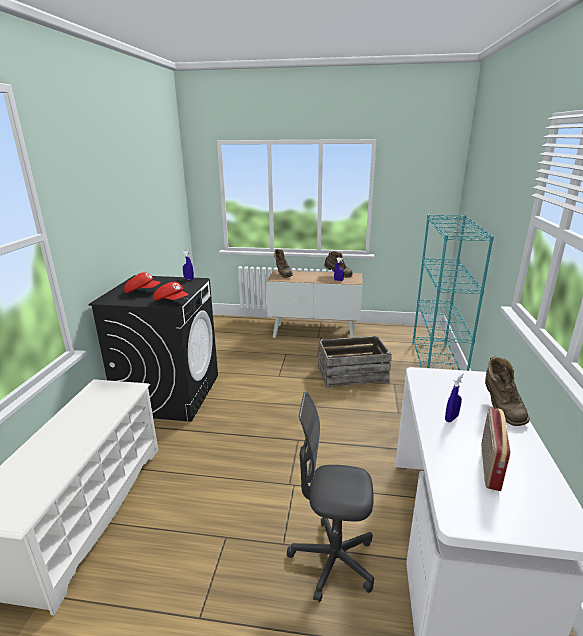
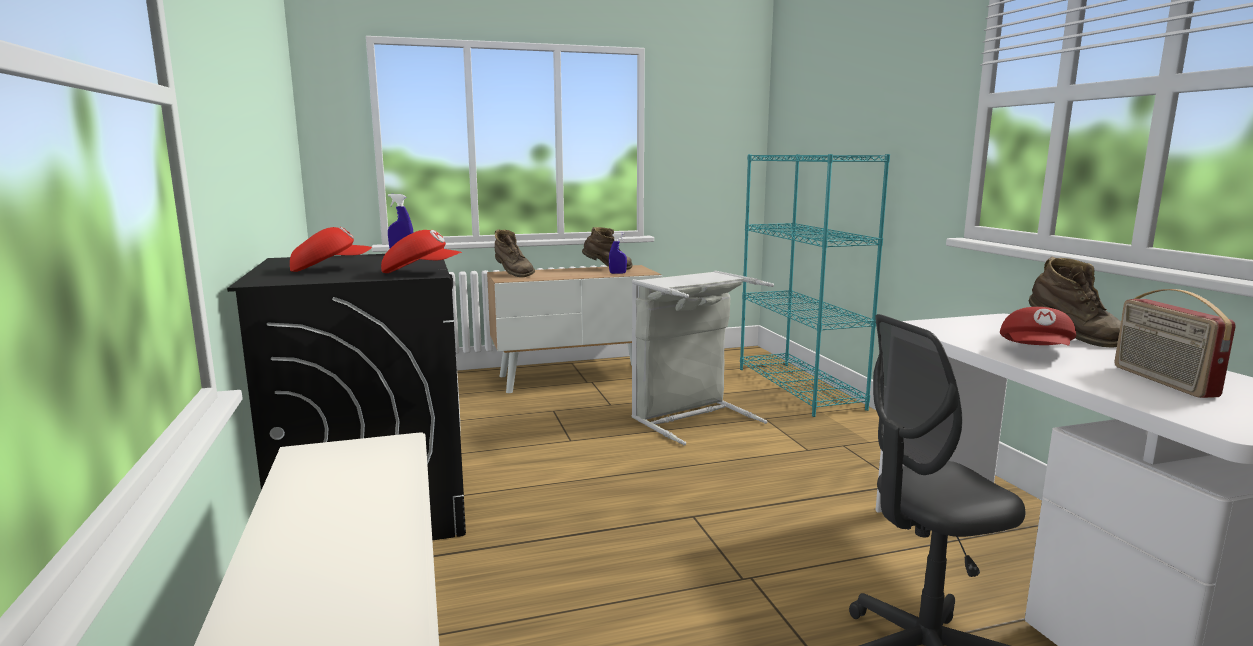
camera: 25 degrees left, 10 degrees down
(352, 374) = (690, 417): crate -> grey laundry basket
(451, 418) = (1036, 353): blue spray bottle -> red cap

